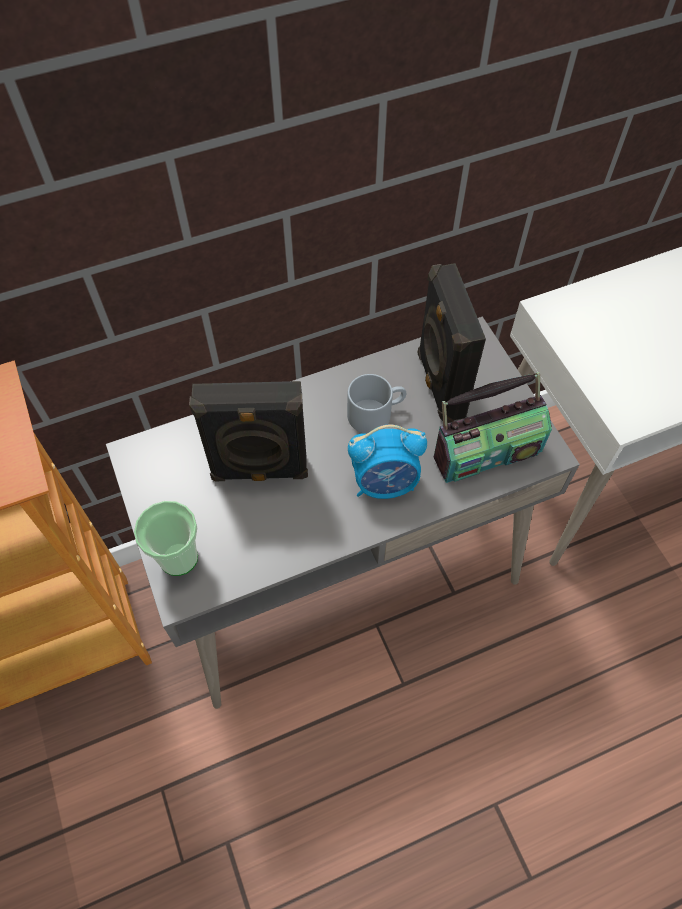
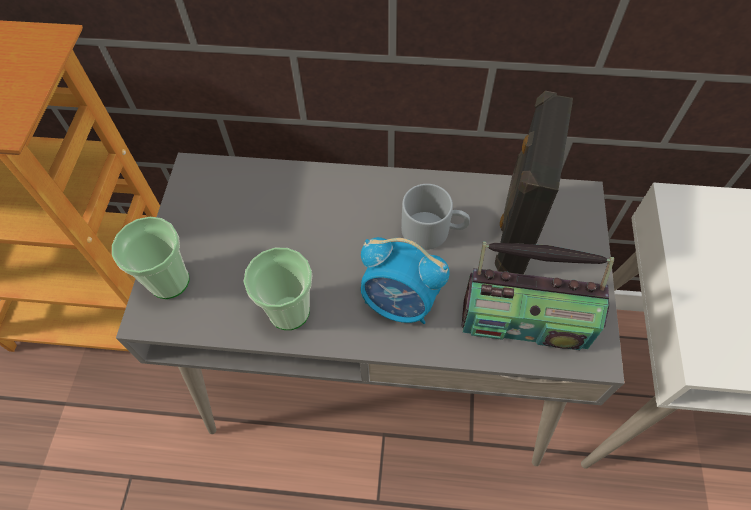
camera: 30 degrees right, 0 degrees up
(259, 471) = (289, 236): black speaker -> none
(299, 532) = (289, 311): none -> cup

